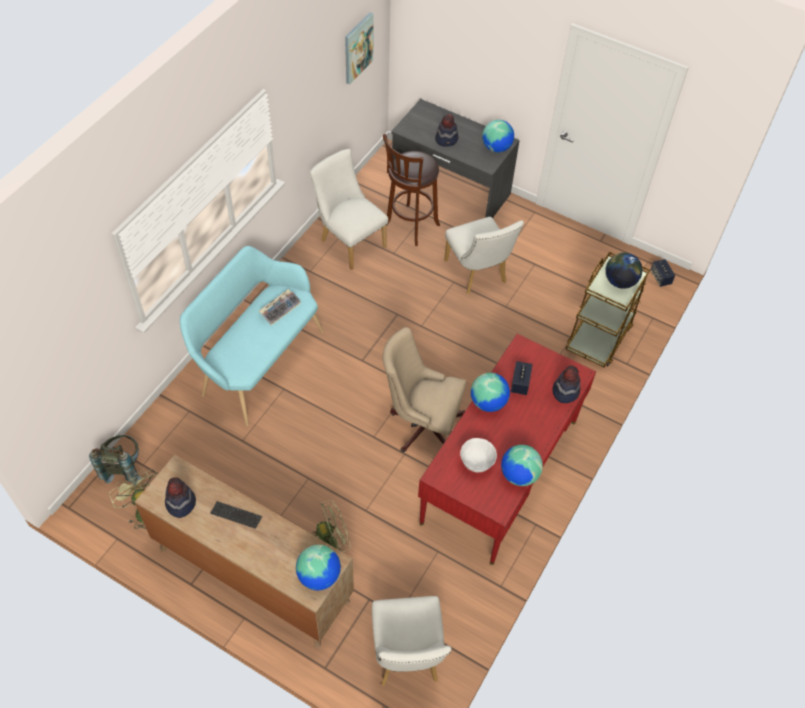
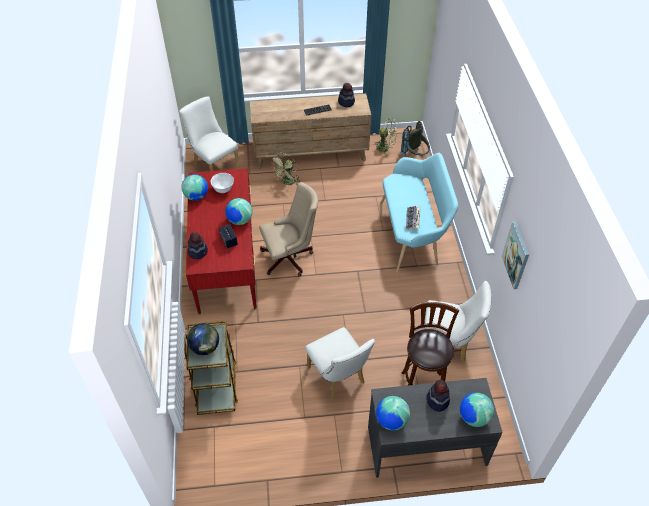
camera: 145 degrees right, 5 degrees down
(319, 576) = (259, 111): globe -> globe (473, 417)
(357, 48) = (545, 327): picture -> picture (516, 255)
(477, 274) = (338, 378): white chair -> white chair turned 150 degrees counterclockwise
(660, 278) = (195, 475): speaker -> none

